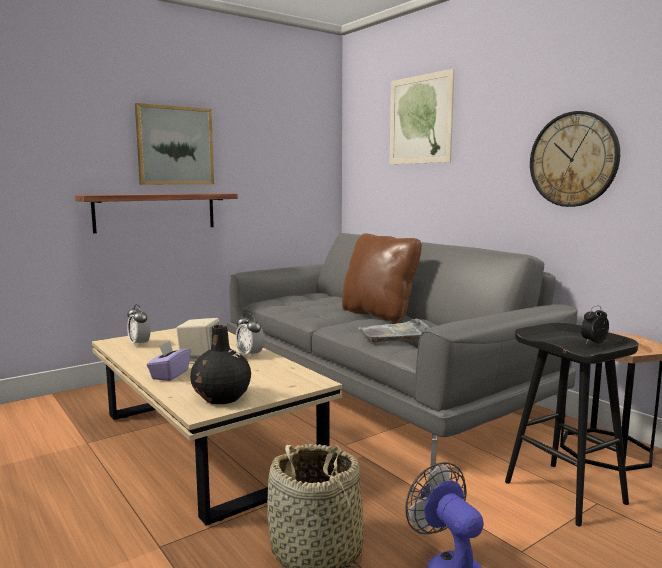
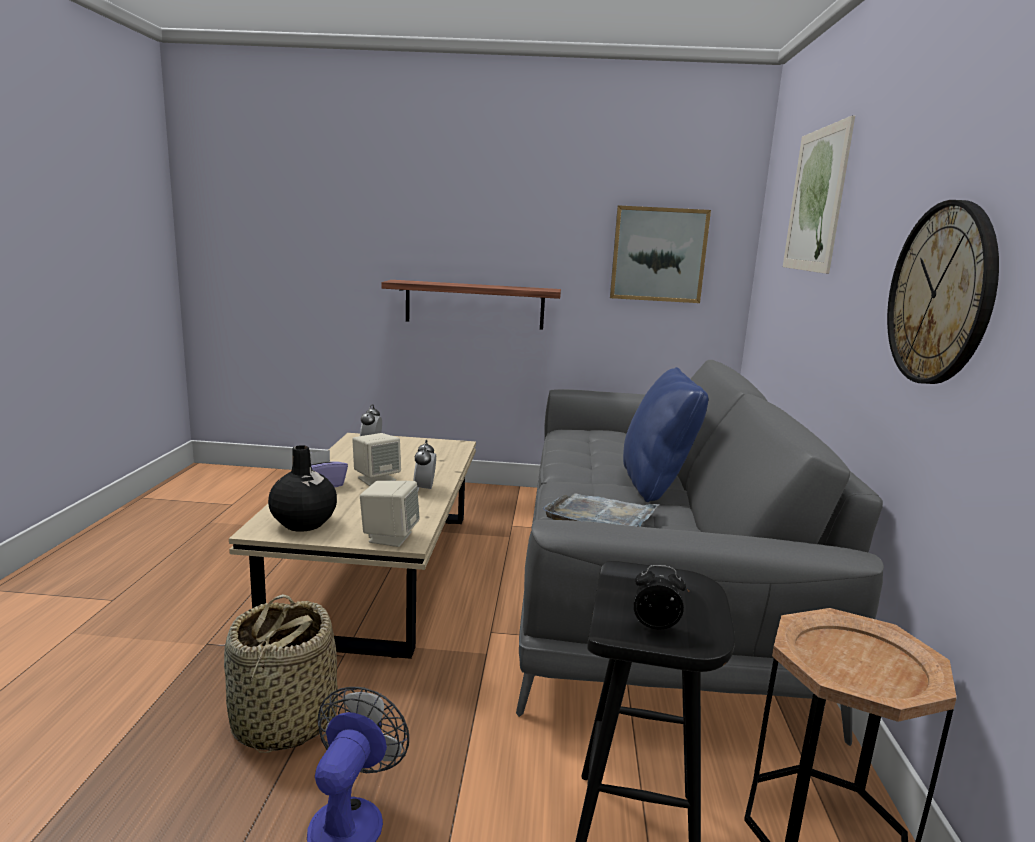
camera: 40 degrees right, 5 degrees up
(175, 146) = (504, 229): picture -> picture (658, 254)
(299, 384) = (390, 537): none -> beige speaker
(379, 314) = (656, 484): brown pillow -> blue pillow

